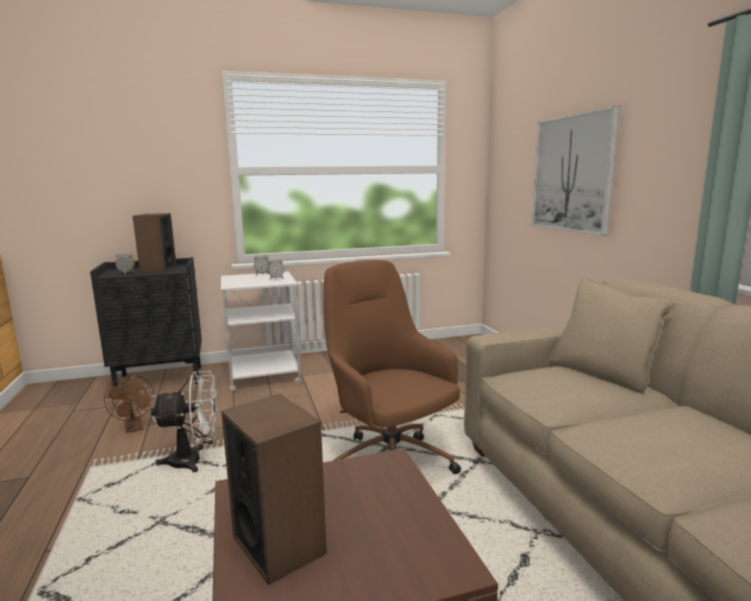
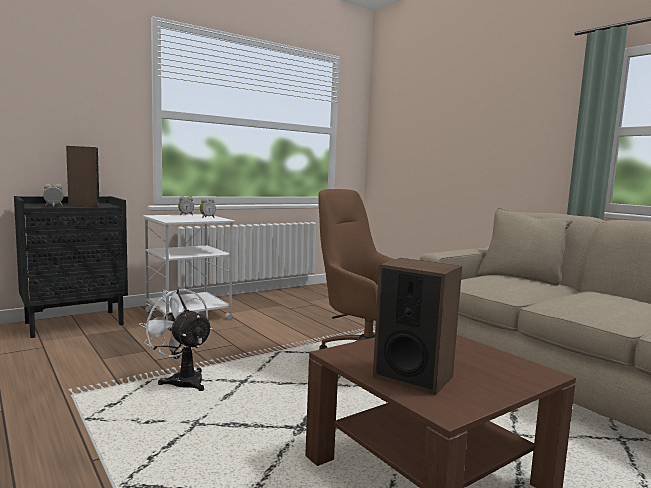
camera: 20 degrees left, 5 degrees down
(134, 428) = (88, 362): brown fan -> none
(194, 460) = (182, 380): white fan -> white fan turned 105 degrees counterclockwise
(572, 173) = (456, 137): picture -> none

